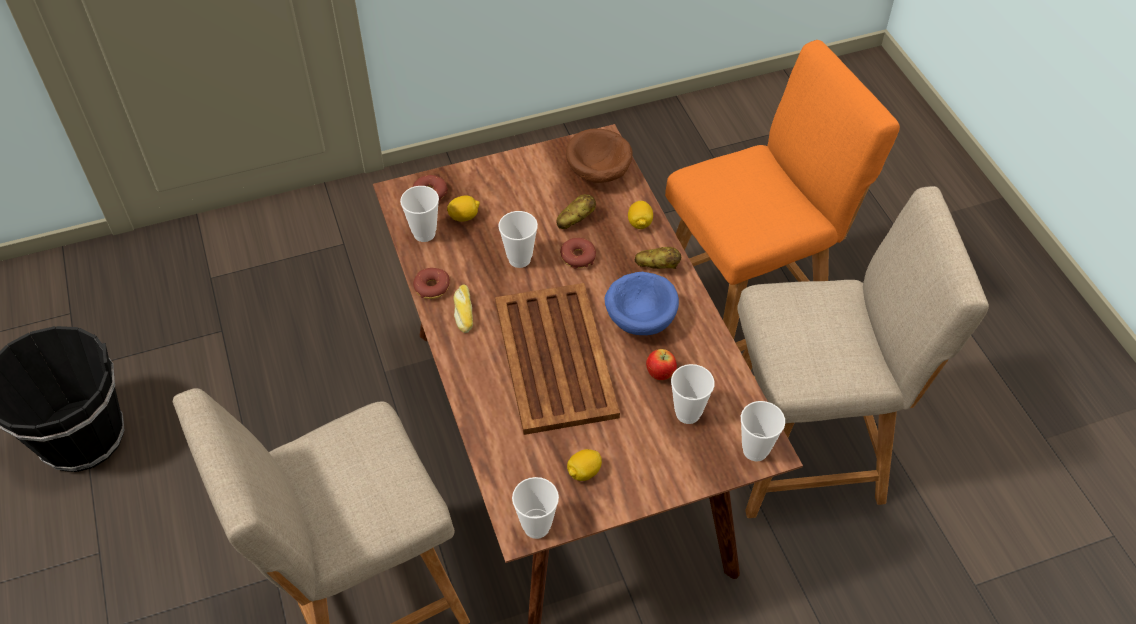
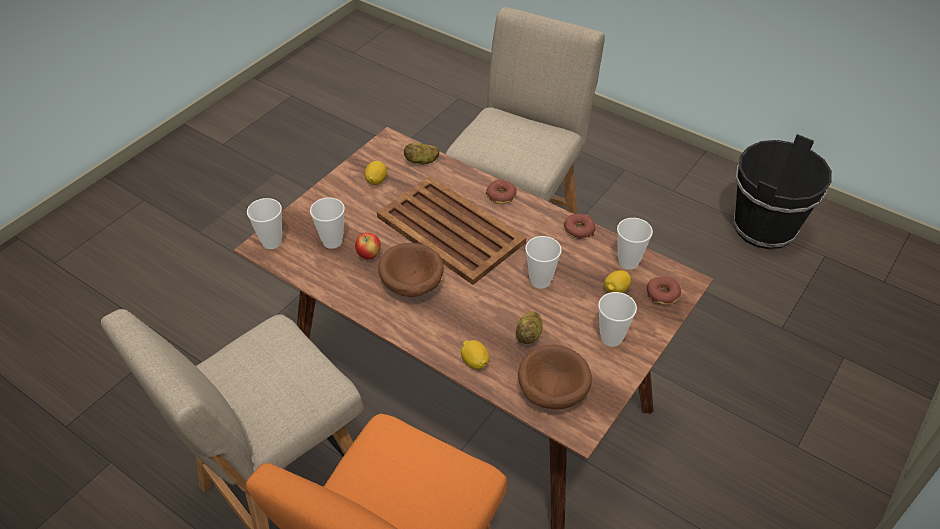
camera: 145 degrees right, 5 degrees down
(463, 312) = (540, 226): bread -> none
(536, 526) = (382, 146): cup -> cup (611, 338)
(578, 257) = (499, 306): donut -> donut (501, 196)
(641, 317) = (412, 286): blue bowl -> brown bowl
(657, 266) = (430, 332): potato -> potato (422, 161)

